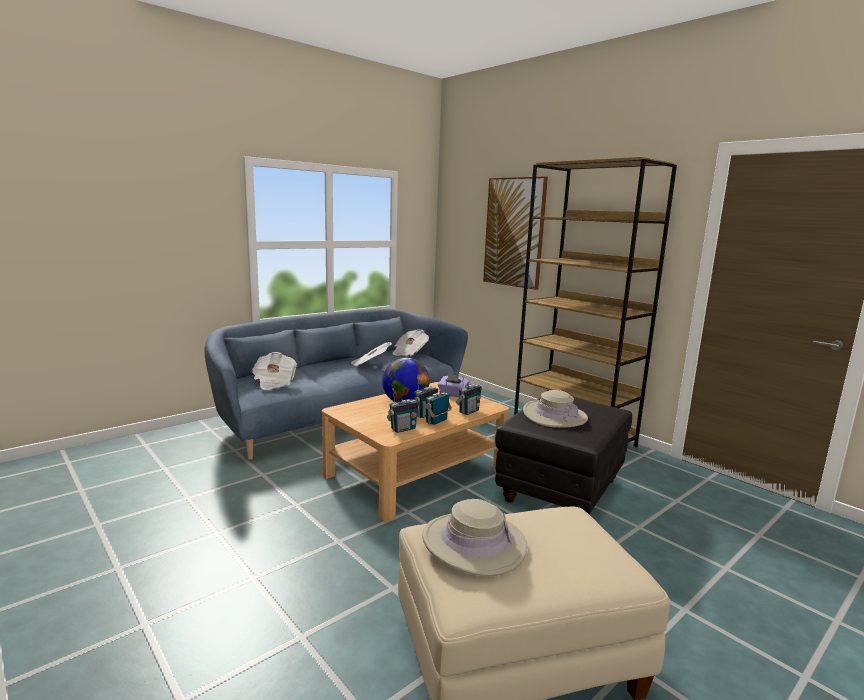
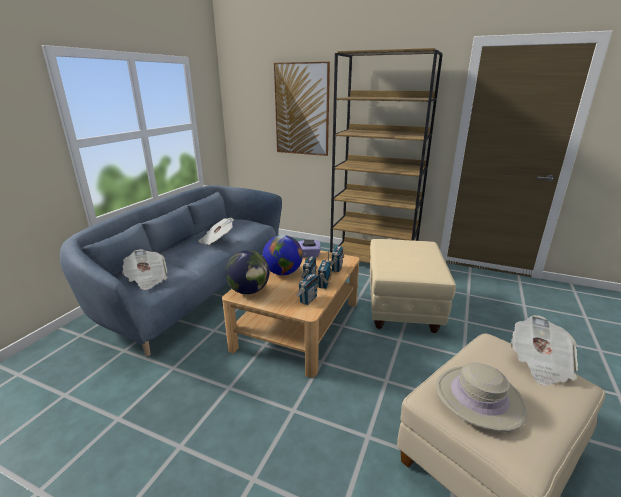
camera: 25 degrees left, 10 degrees up
(352, 409) = (248, 291): none -> globe
(409, 352) = (236, 221): newspaper -> newspaper (539, 364)
(554, 416) = (401, 258): beige hat -> none
(559, 490) = (401, 308): black ottoman -> beige ottoman

